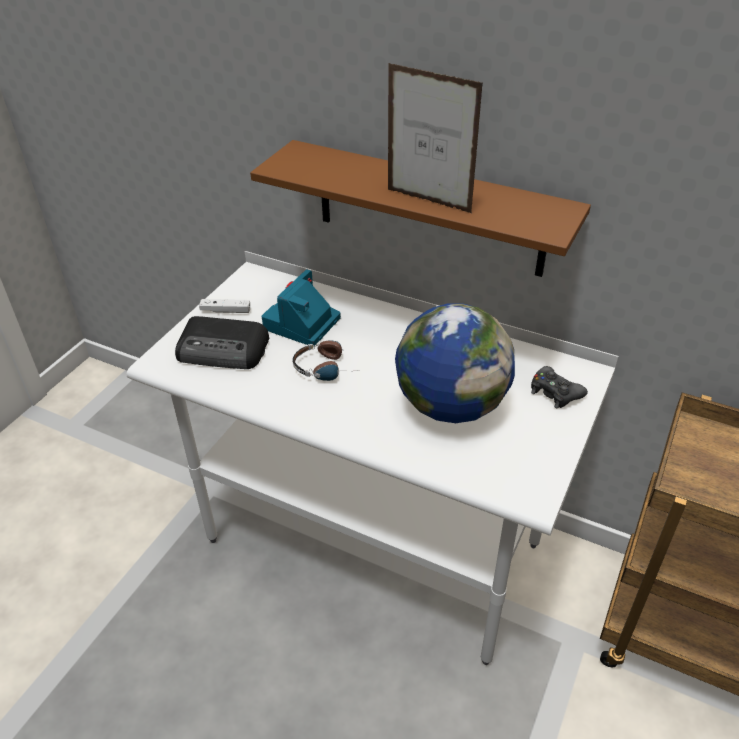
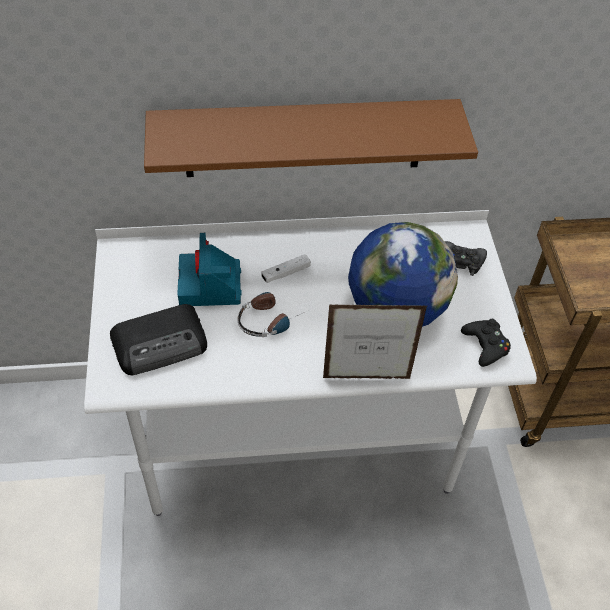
camera: 35 degrees left, 10 degrees up
(225, 311) = (126, 302): white game controller -> white game controller (286, 273)
(428, 201) = (336, 142): picture frame -> picture frame (366, 378)
(517, 474) = (485, 345): none -> black game controller

